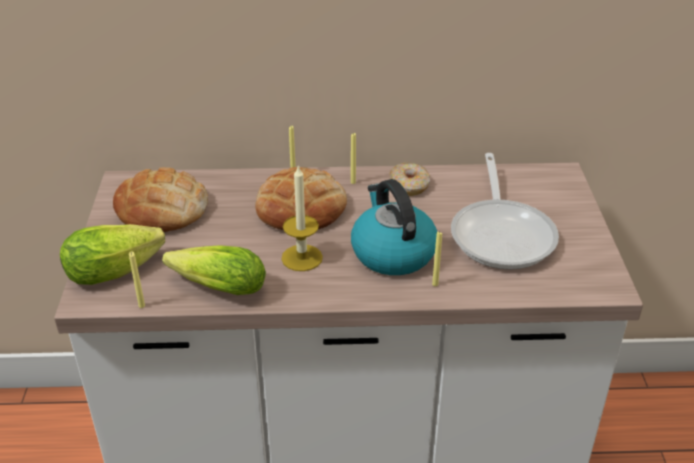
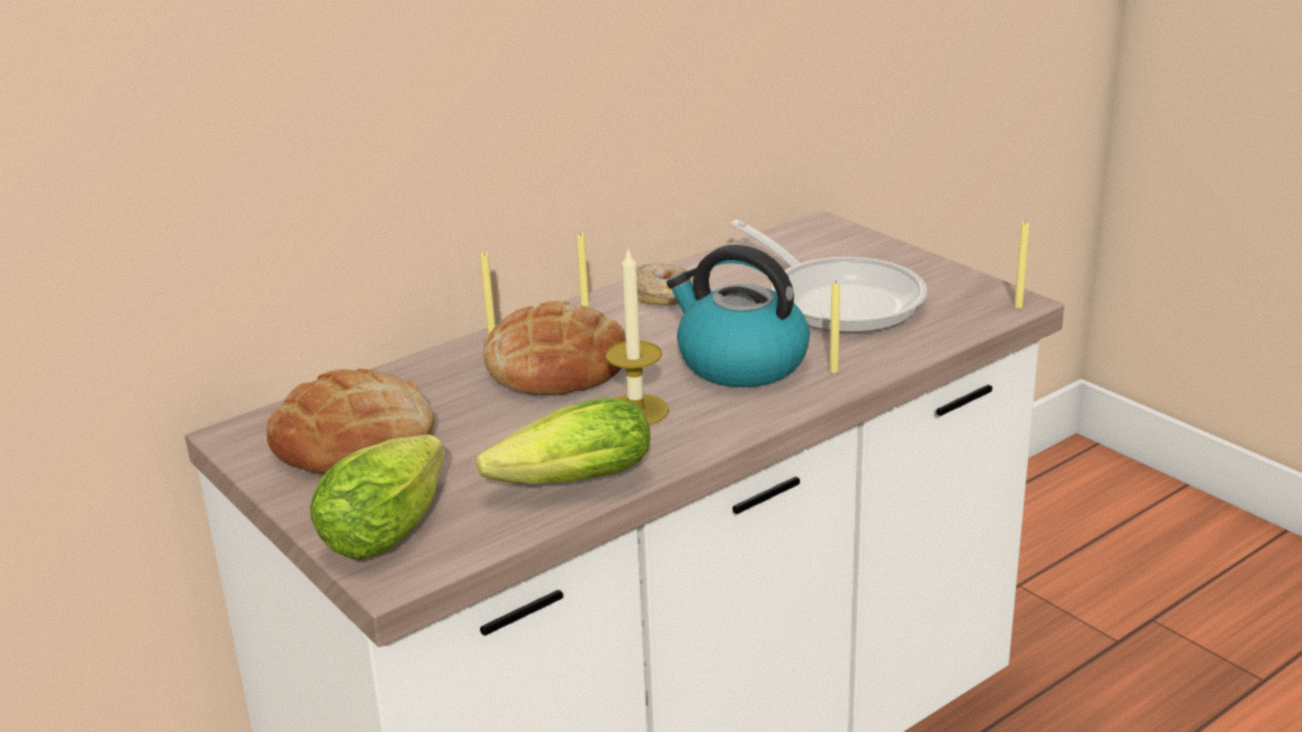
camera: 35 degrees left, 10 degrees down
(141, 306) = (491, 545): yellow candle -> yellow candle (1018, 306)

